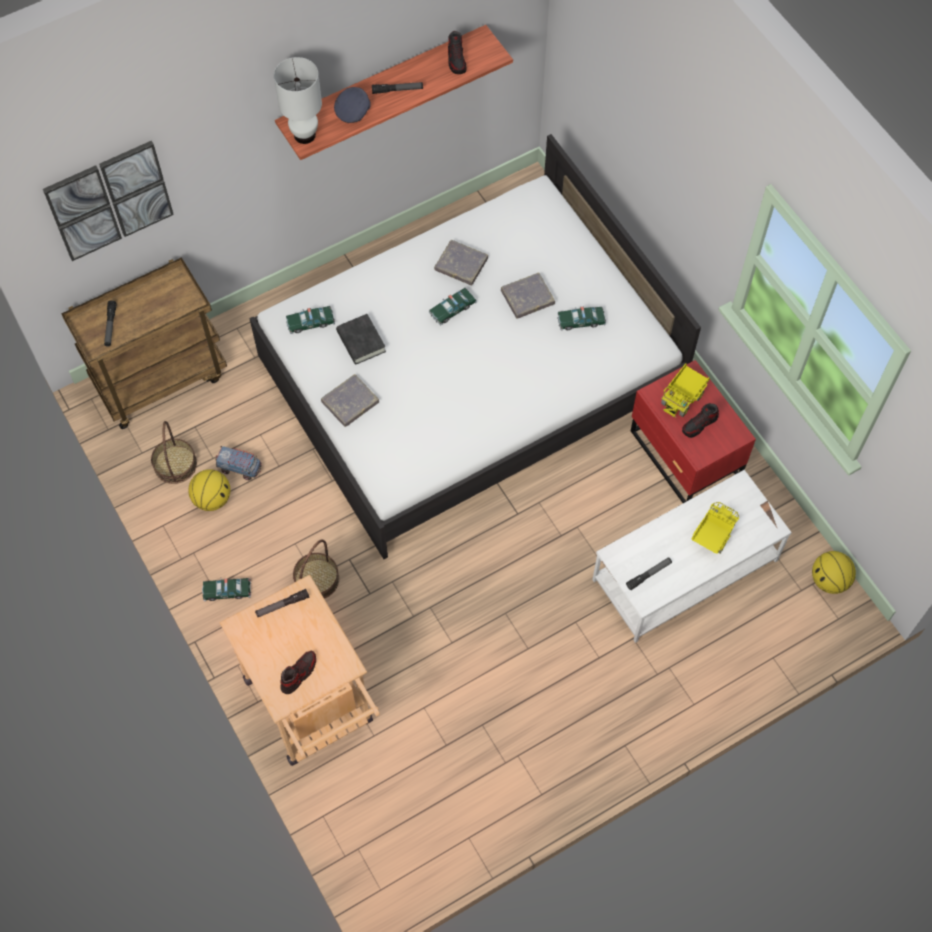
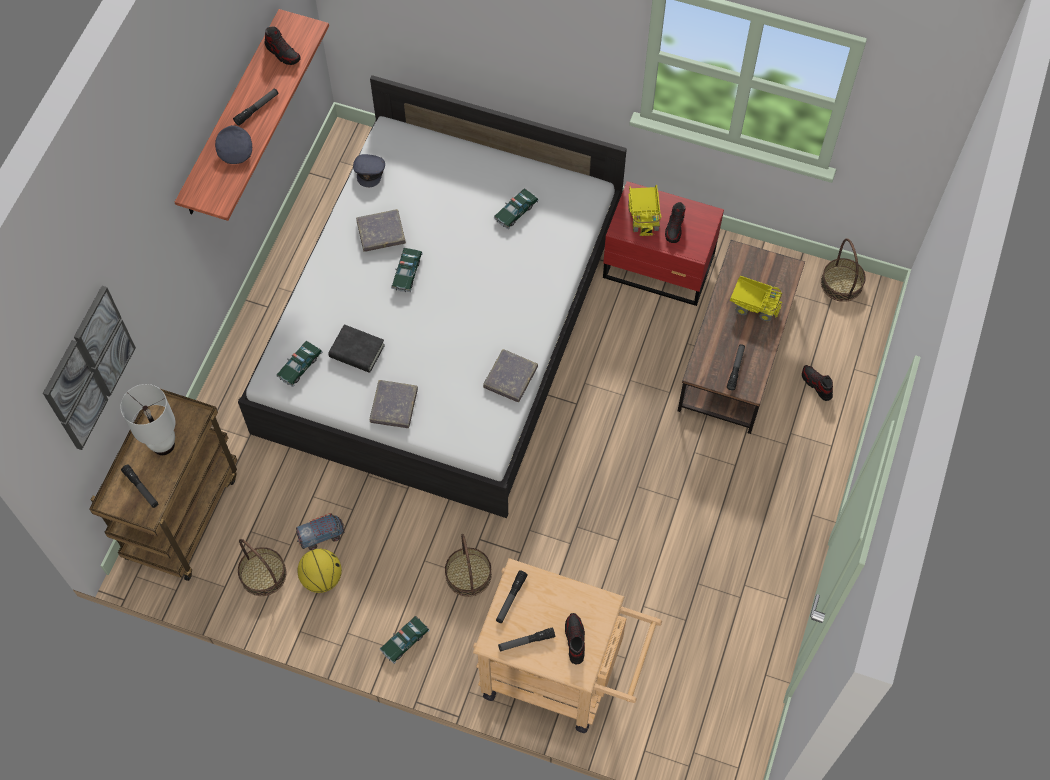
camera: 40 degrees left, 0 degrees up
(263, 645) = (526, 641): none -> flashlight
(305, 135) = (214, 197): white table lamp -> white table lamp (164, 445)
(496, 212) = (370, 171): none -> grey cap
(527, 297) = (458, 222): grey book -> grey book (510, 377)
(685, 569) = (736, 351): white coffee table -> brown coffee table
(712, 535) = (753, 305): toy truck -> toy truck turned 120 degrees clockwise
(728, 646) = (816, 385): none -> shoe
(829, 580) = (841, 283): basketball -> basket

